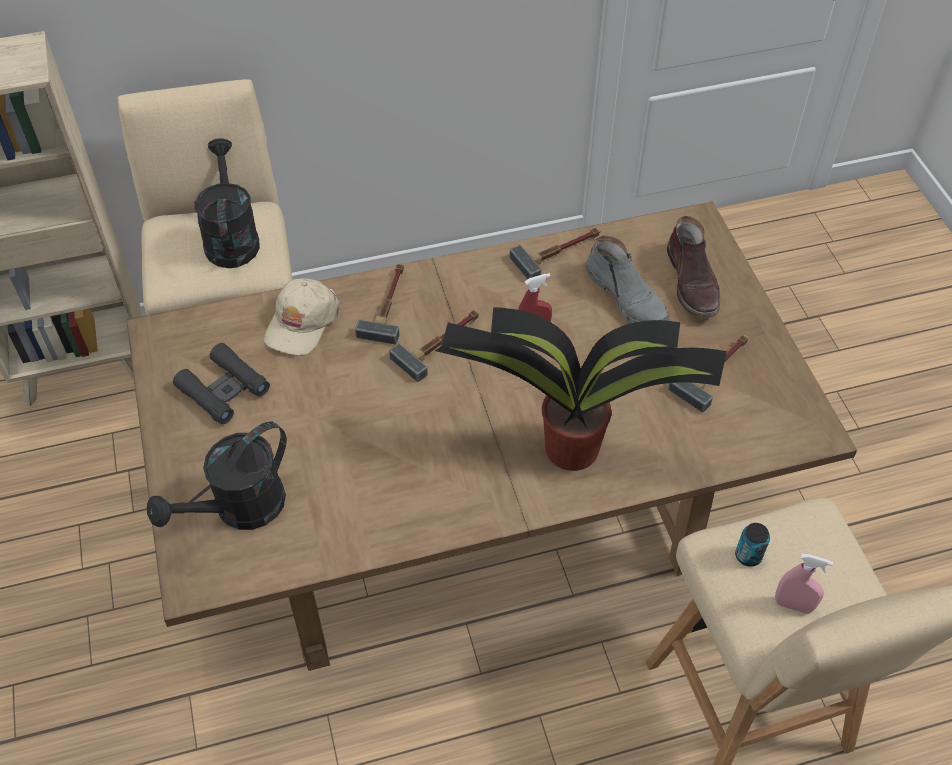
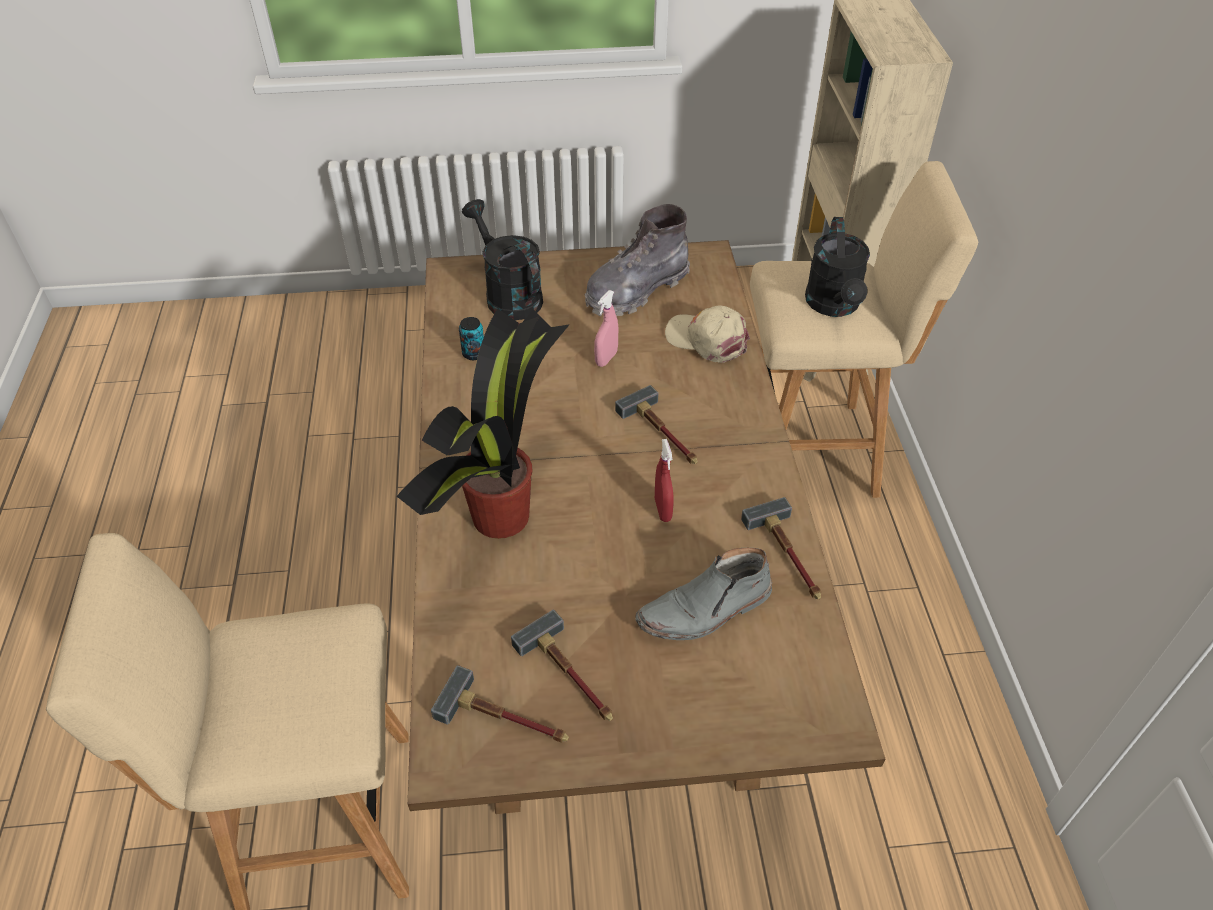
camera: 100 degrees right, 5 degrees down
(223, 389) = (636, 290): black binoculars -> grey boot
(231, 237) = (834, 306): black watering can -> black watering can turned 90 degrees clockwise
(389, 304) = (723, 401): hammer -> hammer (506, 719)
(693, 282) = (722, 689): brown boot -> none
(748, 556) = (324, 649): can -> can (474, 353)
(793, 605) = (252, 675): pink spray bottle -> pink spray bottle (606, 358)

